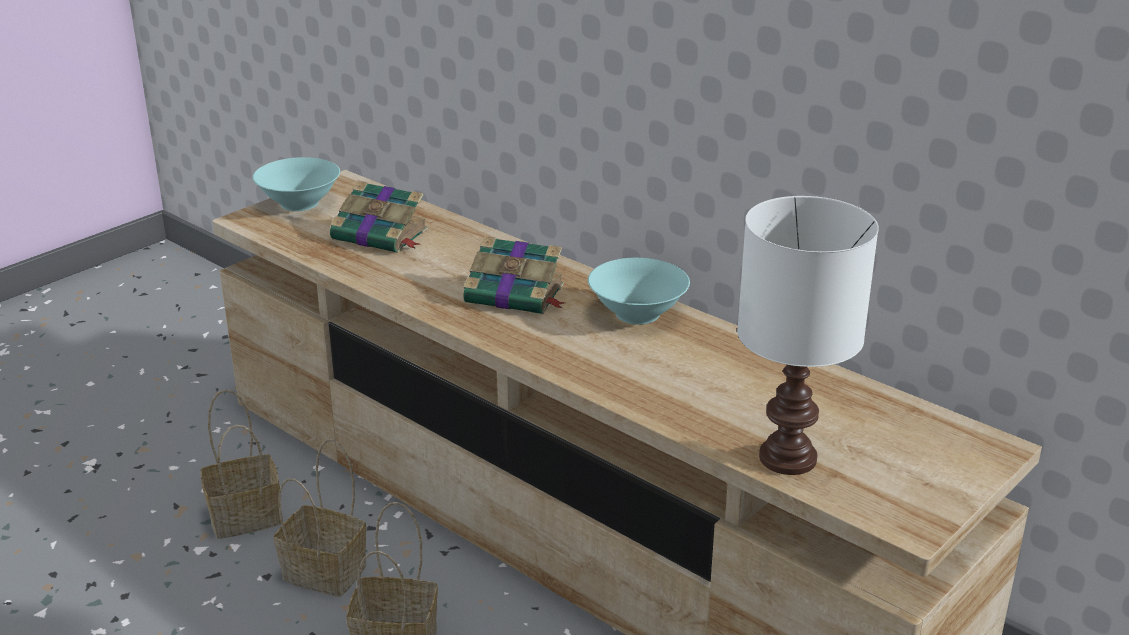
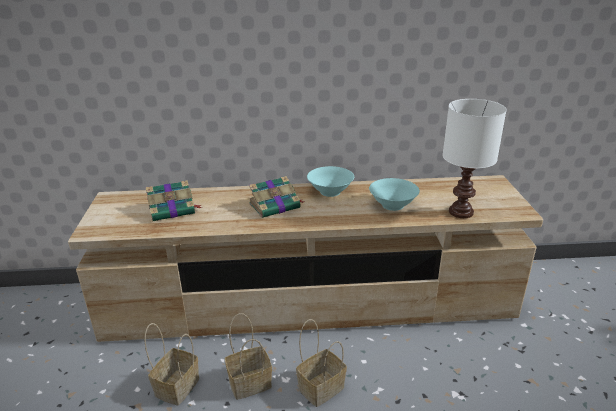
camera: 45 degrees left, 0 degrees up
(298, 203) = (103, 214): turquoise bowl -> turquoise bowl (392, 205)

